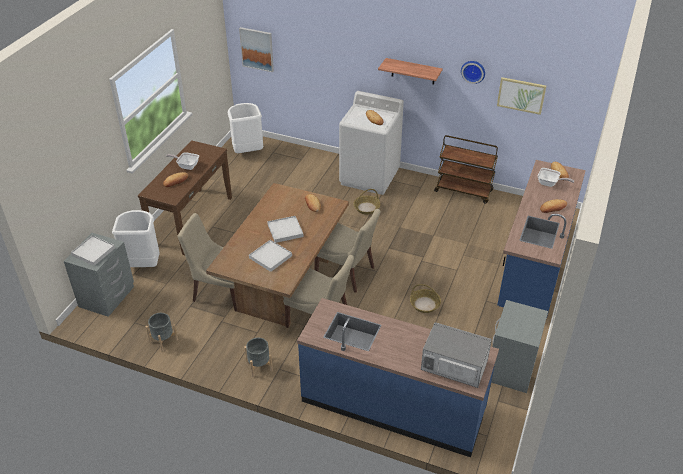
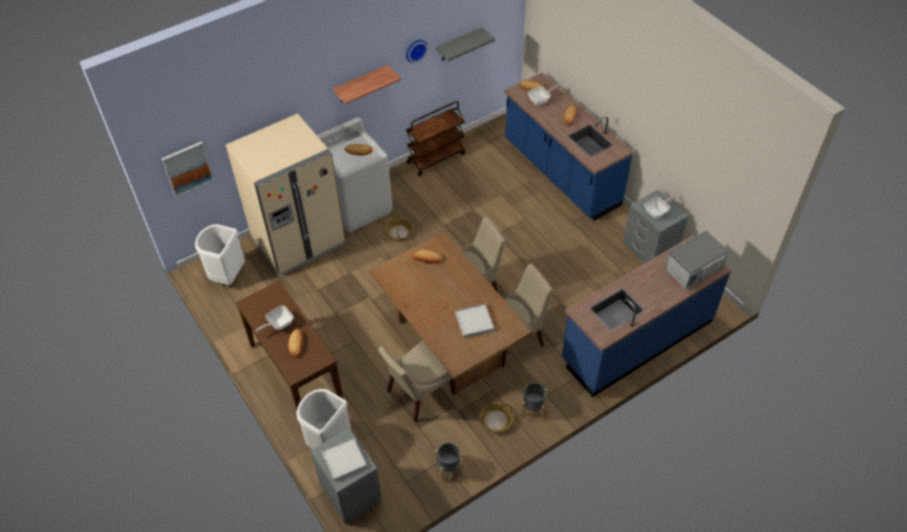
camera: 55 degrees left, 10 degrees up
(285, 230) = (447, 294): white tray -> none
(308, 166) = (298, 241): none -> beige fridge
(424, 304) = (547, 261): basket -> basket (495, 420)
(517, 322) = (657, 212): none -> frying pan
(521, 95) = (459, 45): picture -> grey shelf

